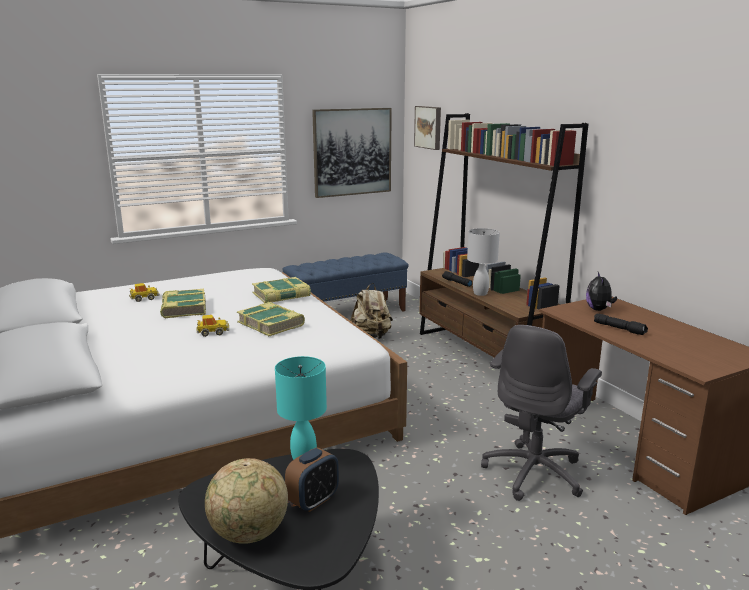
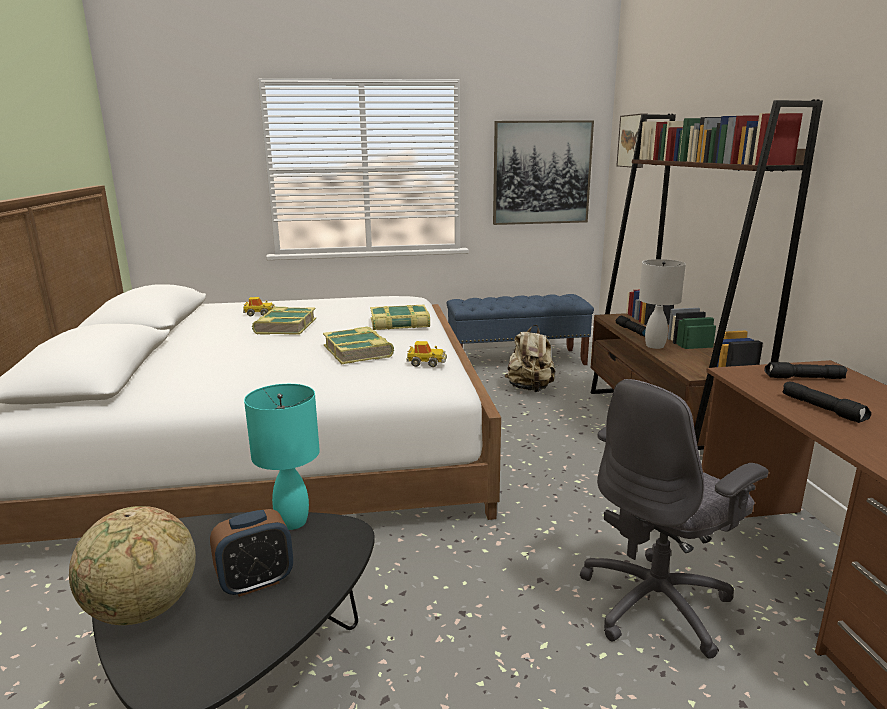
camera: 20 degrees right, 0 degrees up
(213, 332) = (288, 353): toy car -> toy car (426, 363)
(599, 309) = (803, 378): plush toy -> black flashlight

